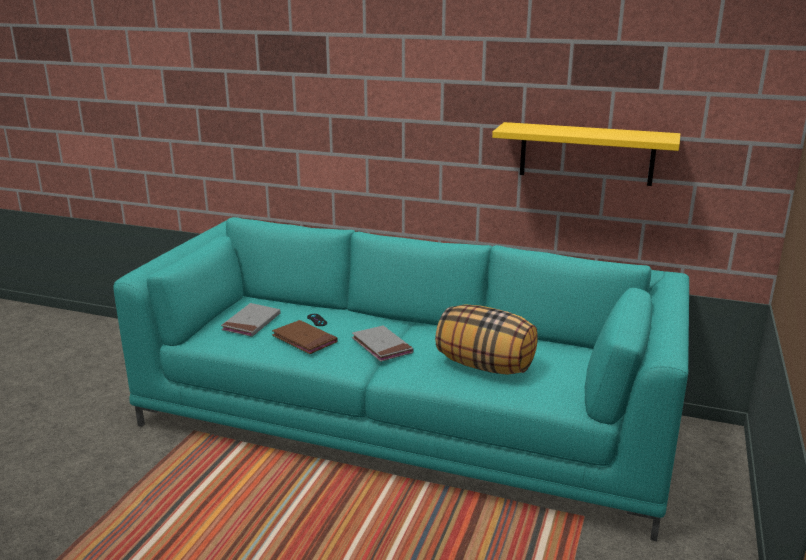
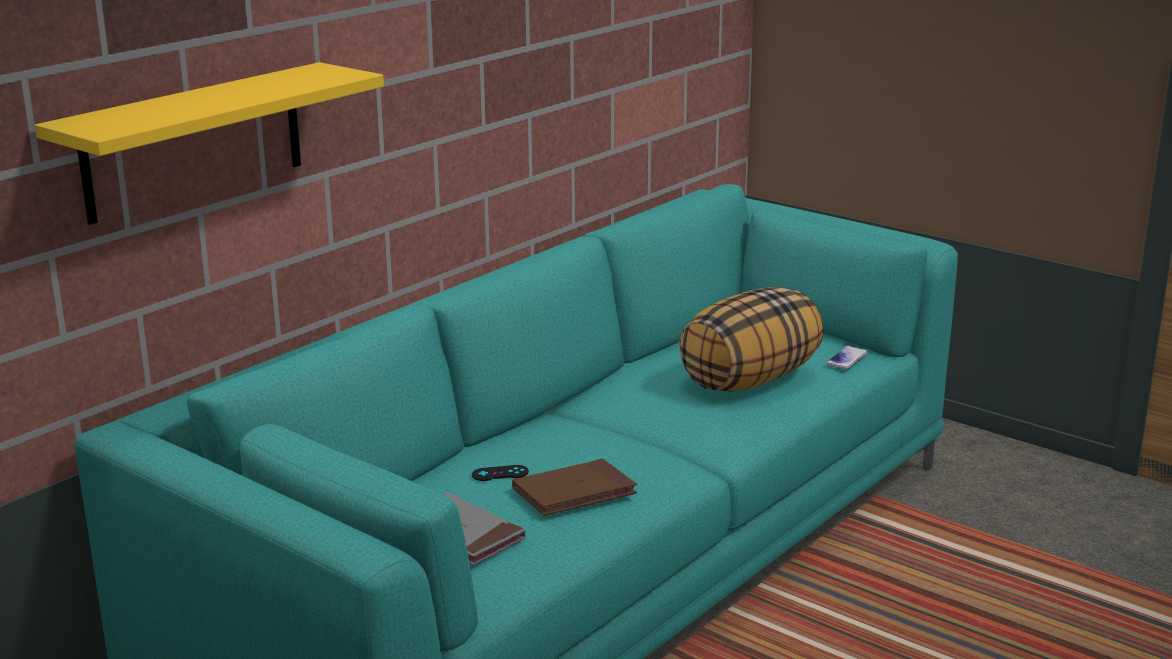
camera: 70 degrees left, 0 degrees up
(382, 346) = (640, 436): grey book -> none
(554, 395) = (847, 359): none -> phone
(586, 153) = (599, 64): yellow shelf -> yellow shelf (194, 142)

